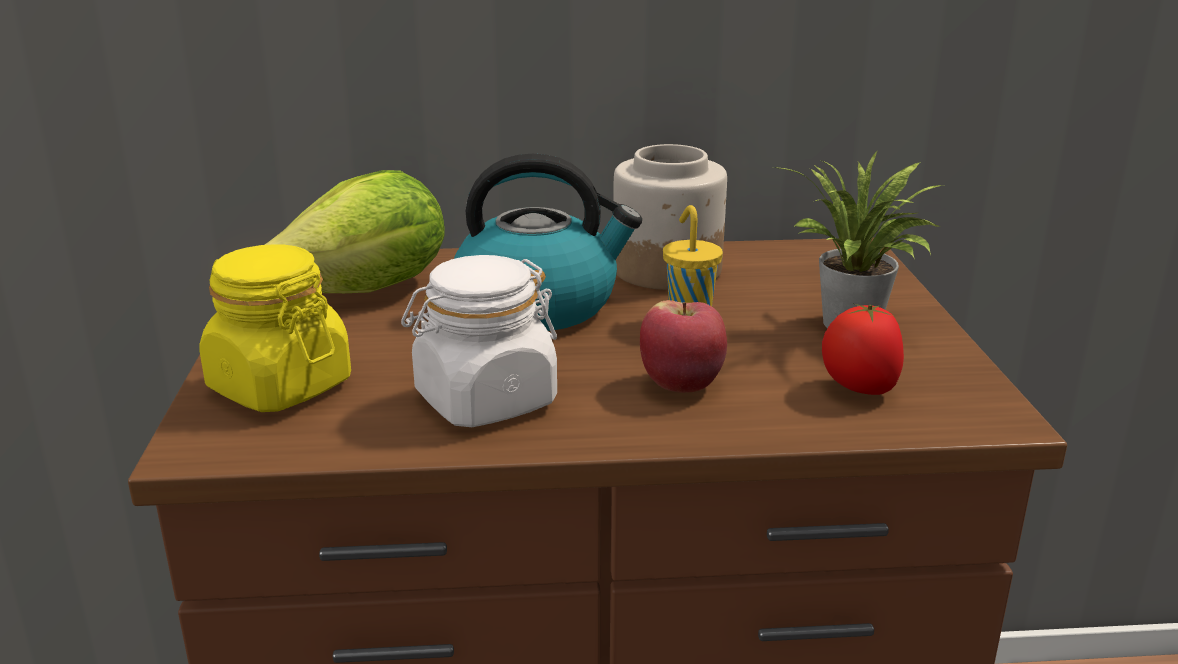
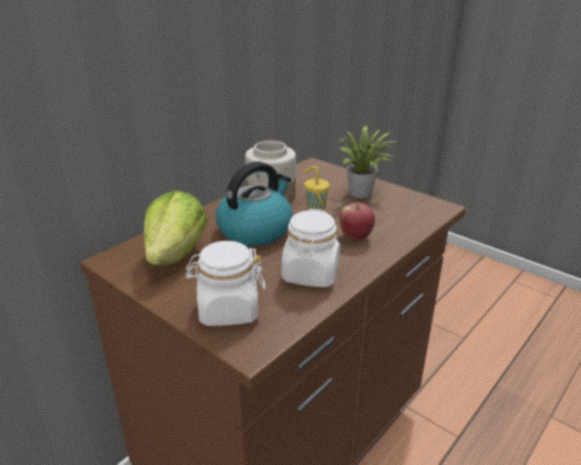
camera: 45 degrees left, 5 degrees up
(279, 386) = (228, 310): yellow jar -> white jar
(858, 389) = (399, 214): tomato -> none

